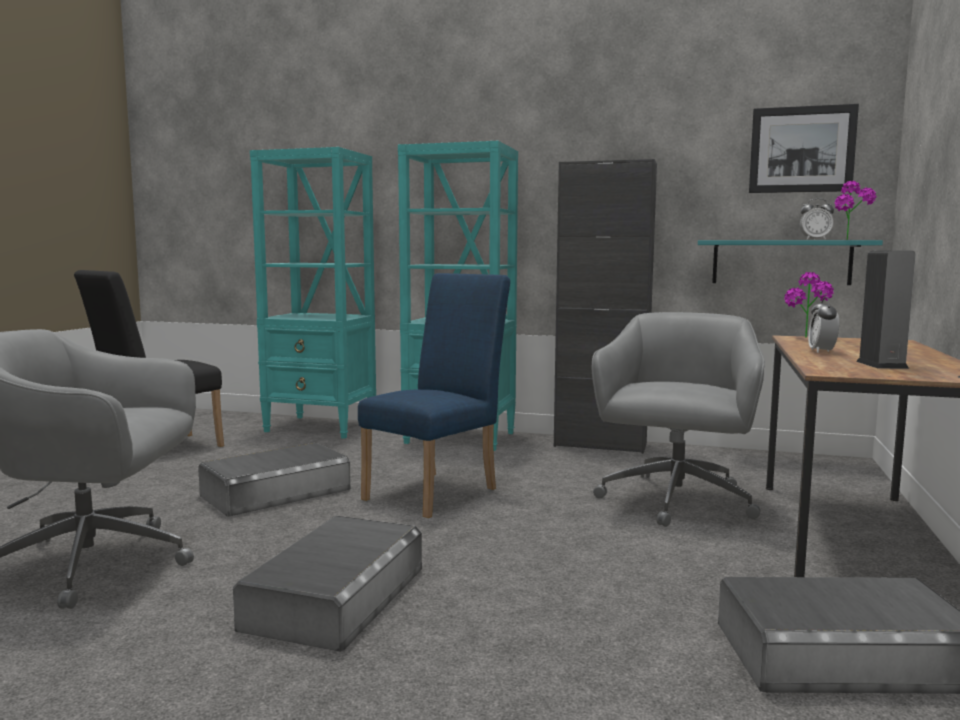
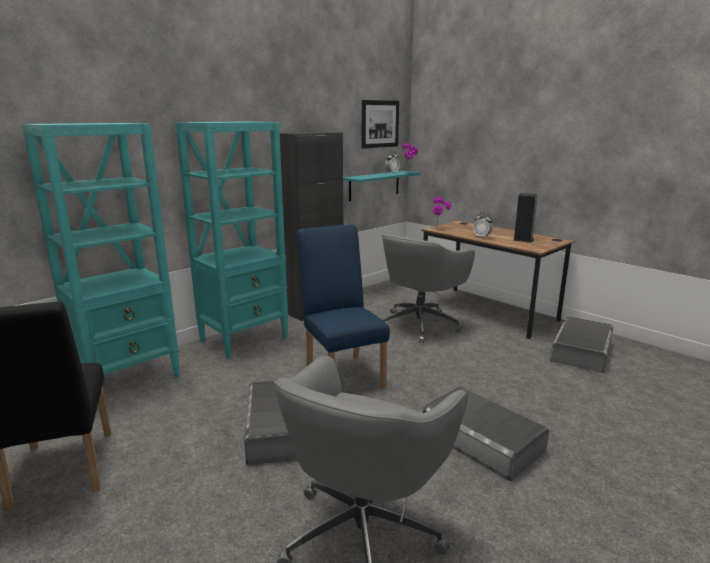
camera: 60 degrees left, 10 degrees up
(675, 502) = (420, 324): grey office chair -> grey office chair turned 105 degrees counterclockwise

